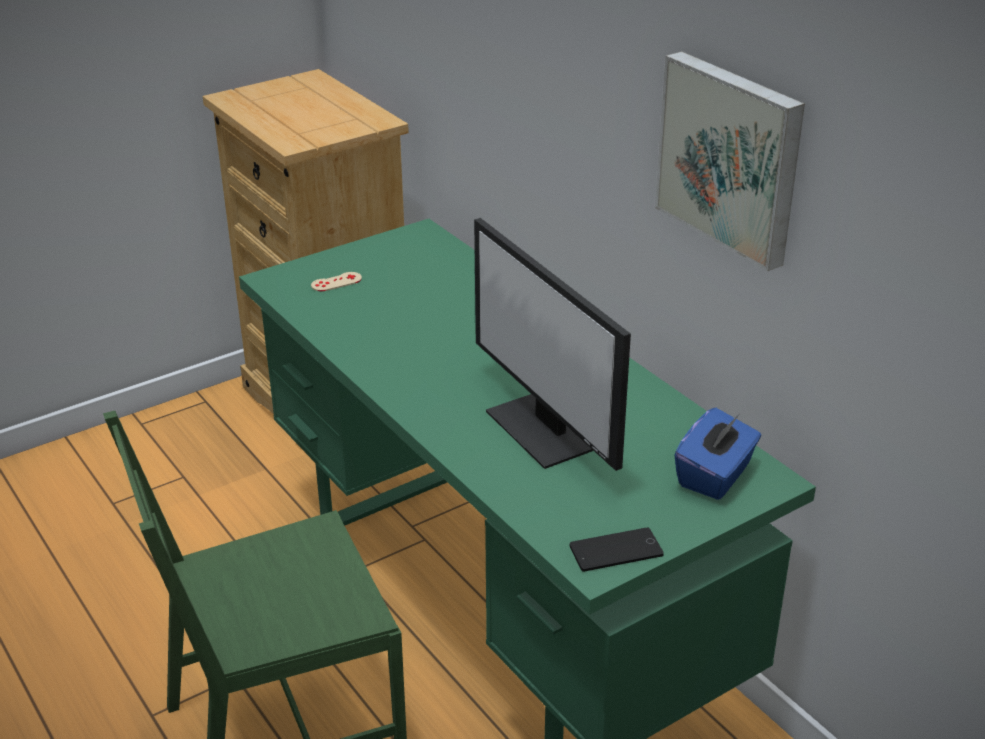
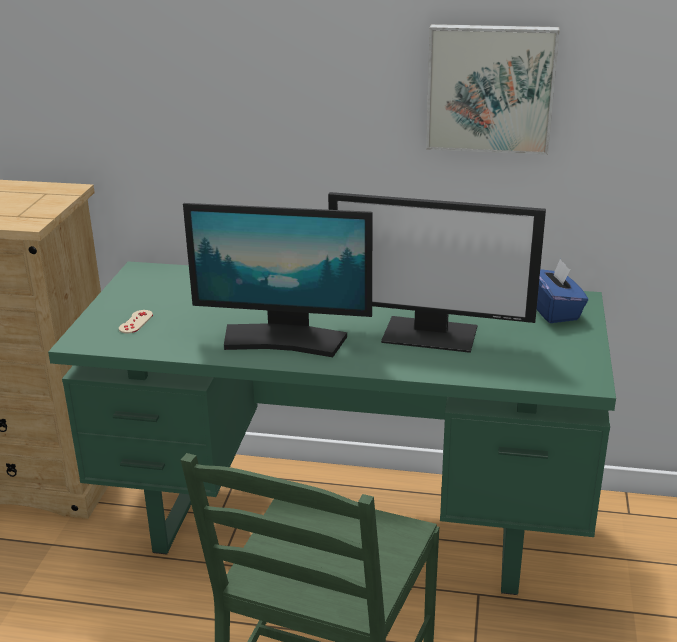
camera: 45 degrees left, 5 degrees down
(413, 362) = (284, 339): none -> monitor
(616, 551) = (581, 369): phone -> none

